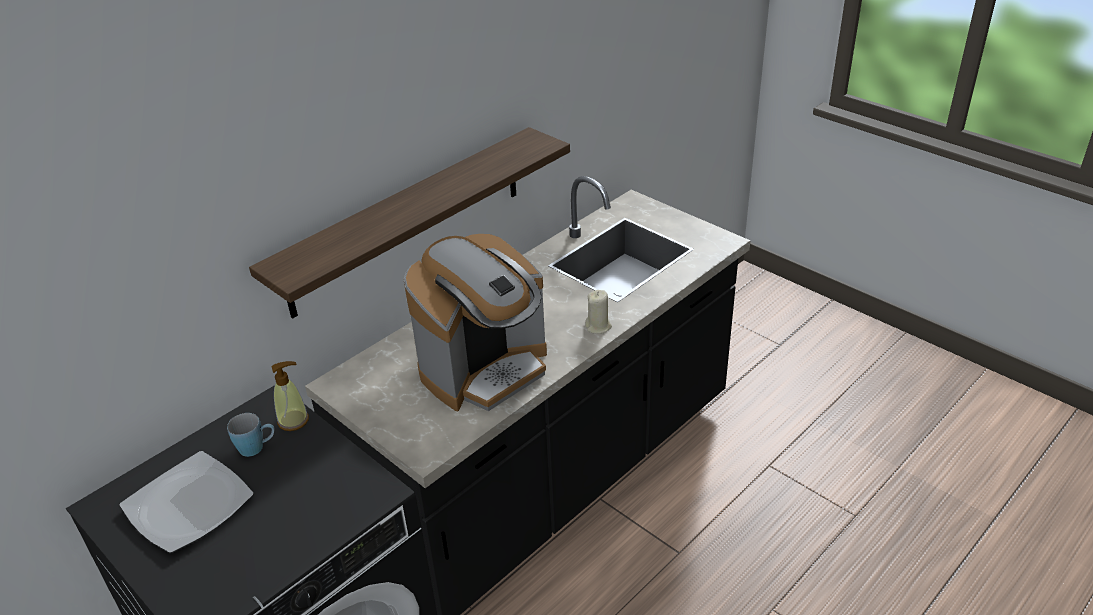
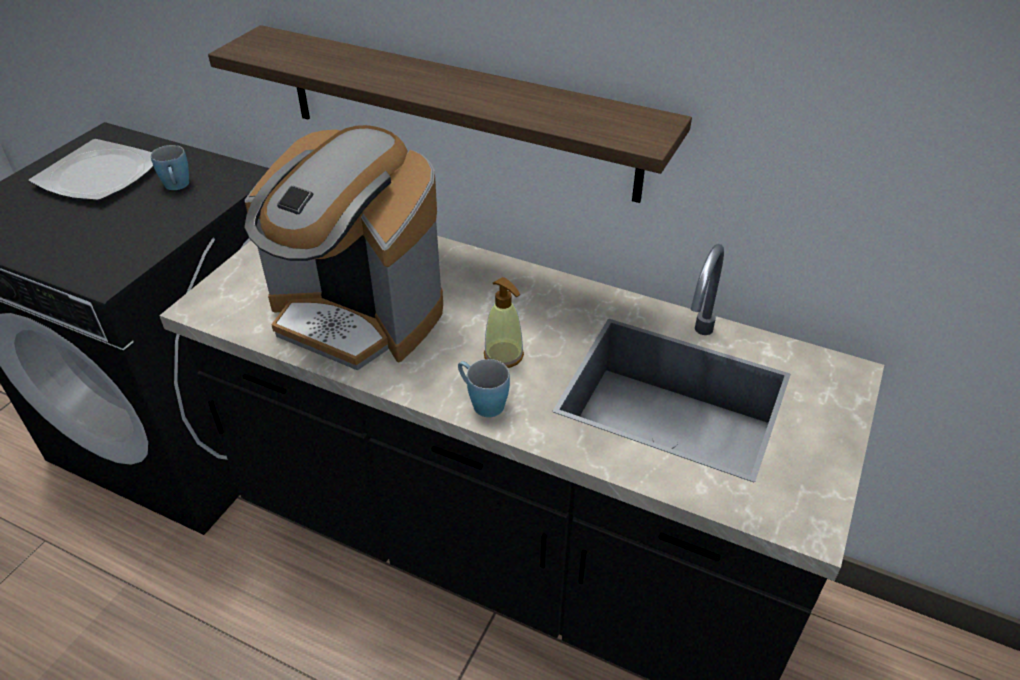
camera: 70 degrees right, 5 degrees up
(293, 420) = (218, 196): soap dispenser -> soap dispenser (504, 355)
(598, 326) = (482, 402): beige candle -> blue mug

